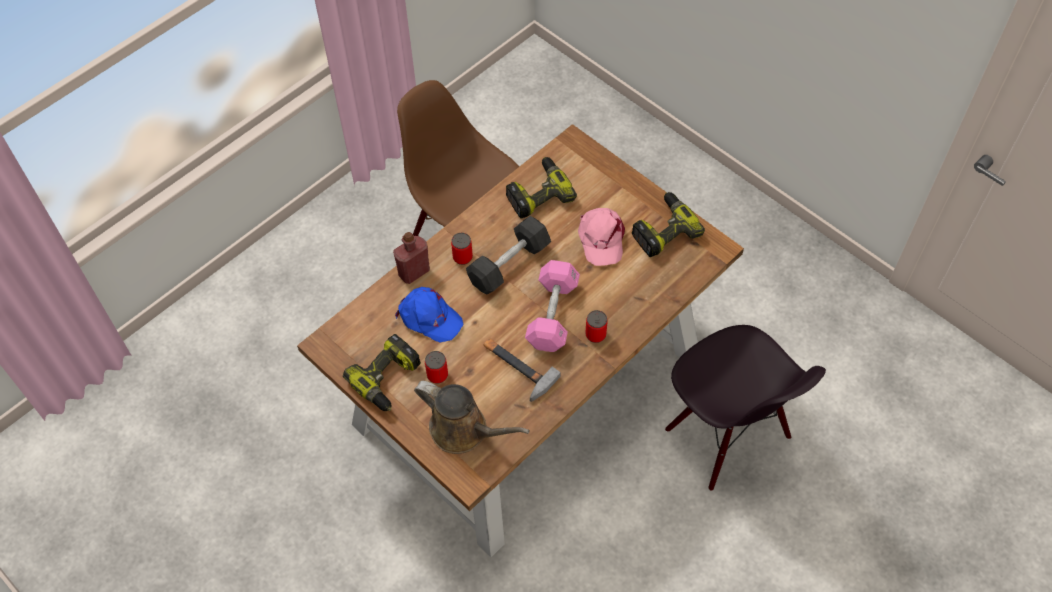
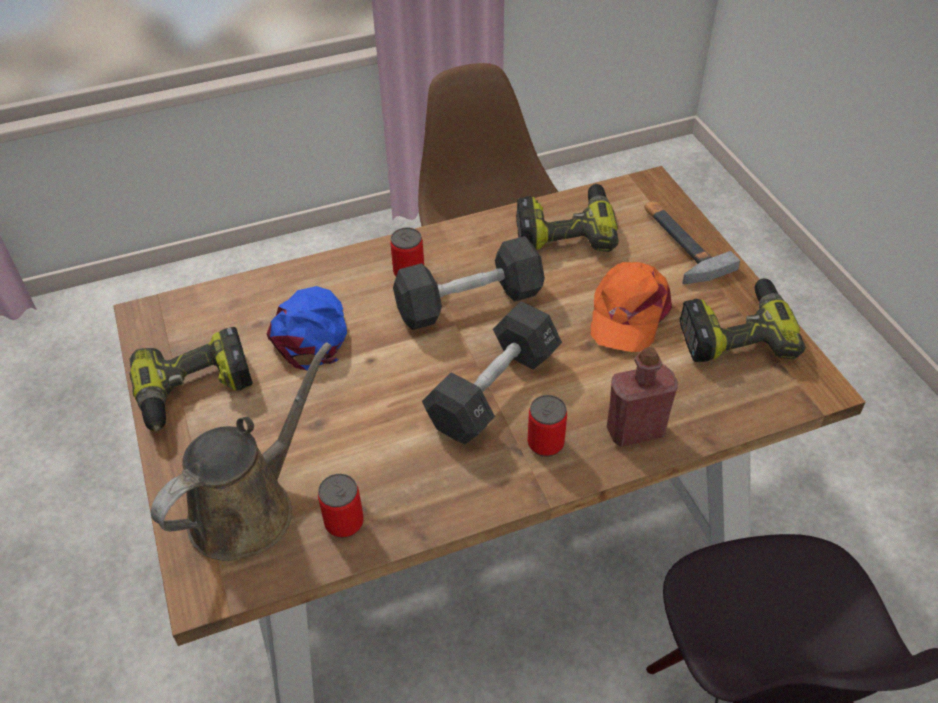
camera: 25 degrees right, 10 degrees down
(414, 272) = (330, 269): red bottle -> red bottle (635, 431)
(429, 317) = (310, 331): blue cap -> blue cap turned 150 degrees counterclockwise
(437, 375) = (267, 412): can -> can (344, 523)
(464, 430) = (249, 508): brown watering can -> brown watering can turned 105 degrees counterclockwise
(516, 368) = (390, 445): hammer -> hammer (678, 243)
(552, 314) = (493, 390): pink dumbbell -> black dumbbell
(601, 239) = (628, 313): pink cap -> orange cap

